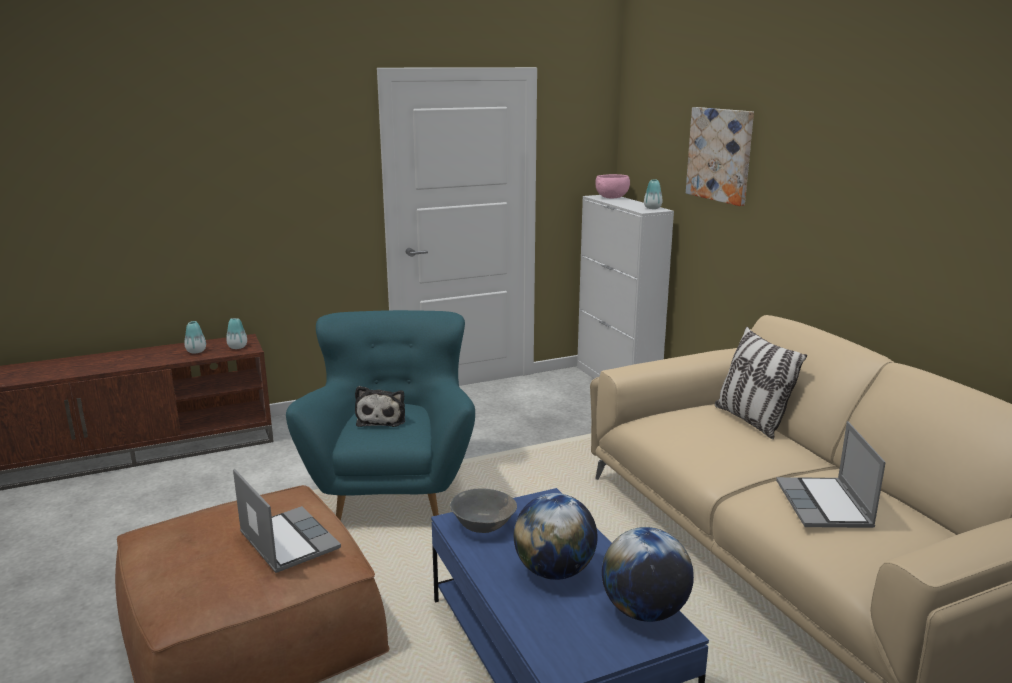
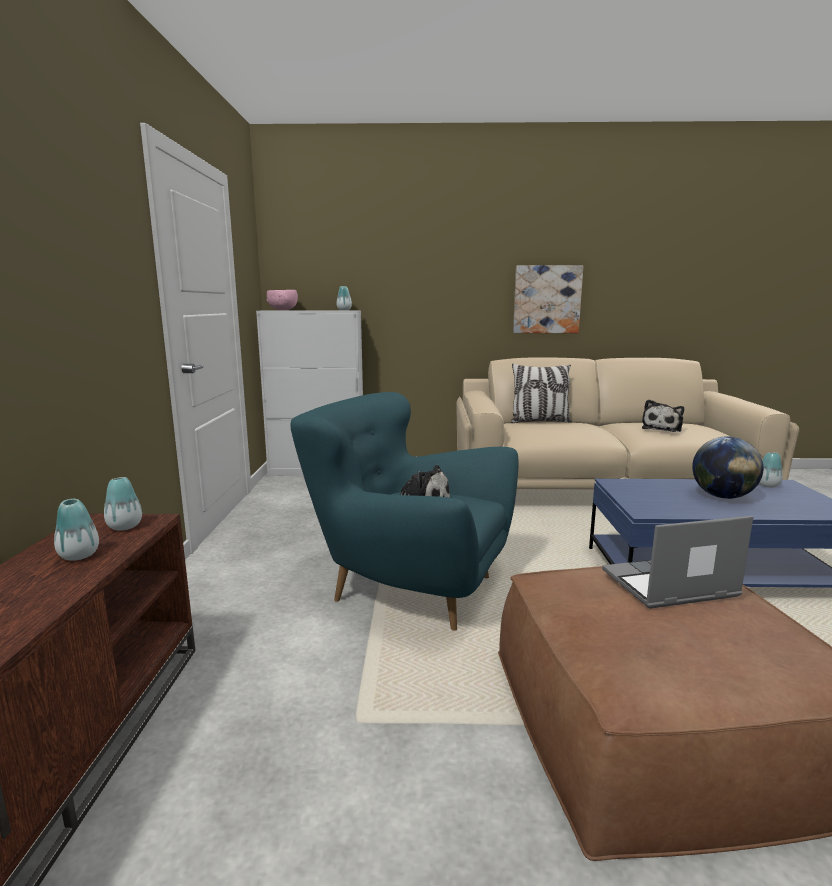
camera: 65 degrees left, 5 degrees down
(482, 525) = (653, 505): grey bowl -> none
(644, 611) = (767, 485): globe -> vase
(720, 155) = (406, 260): picture -> picture (547, 299)
(825, 505) = (662, 428): laptop -> plush toy

